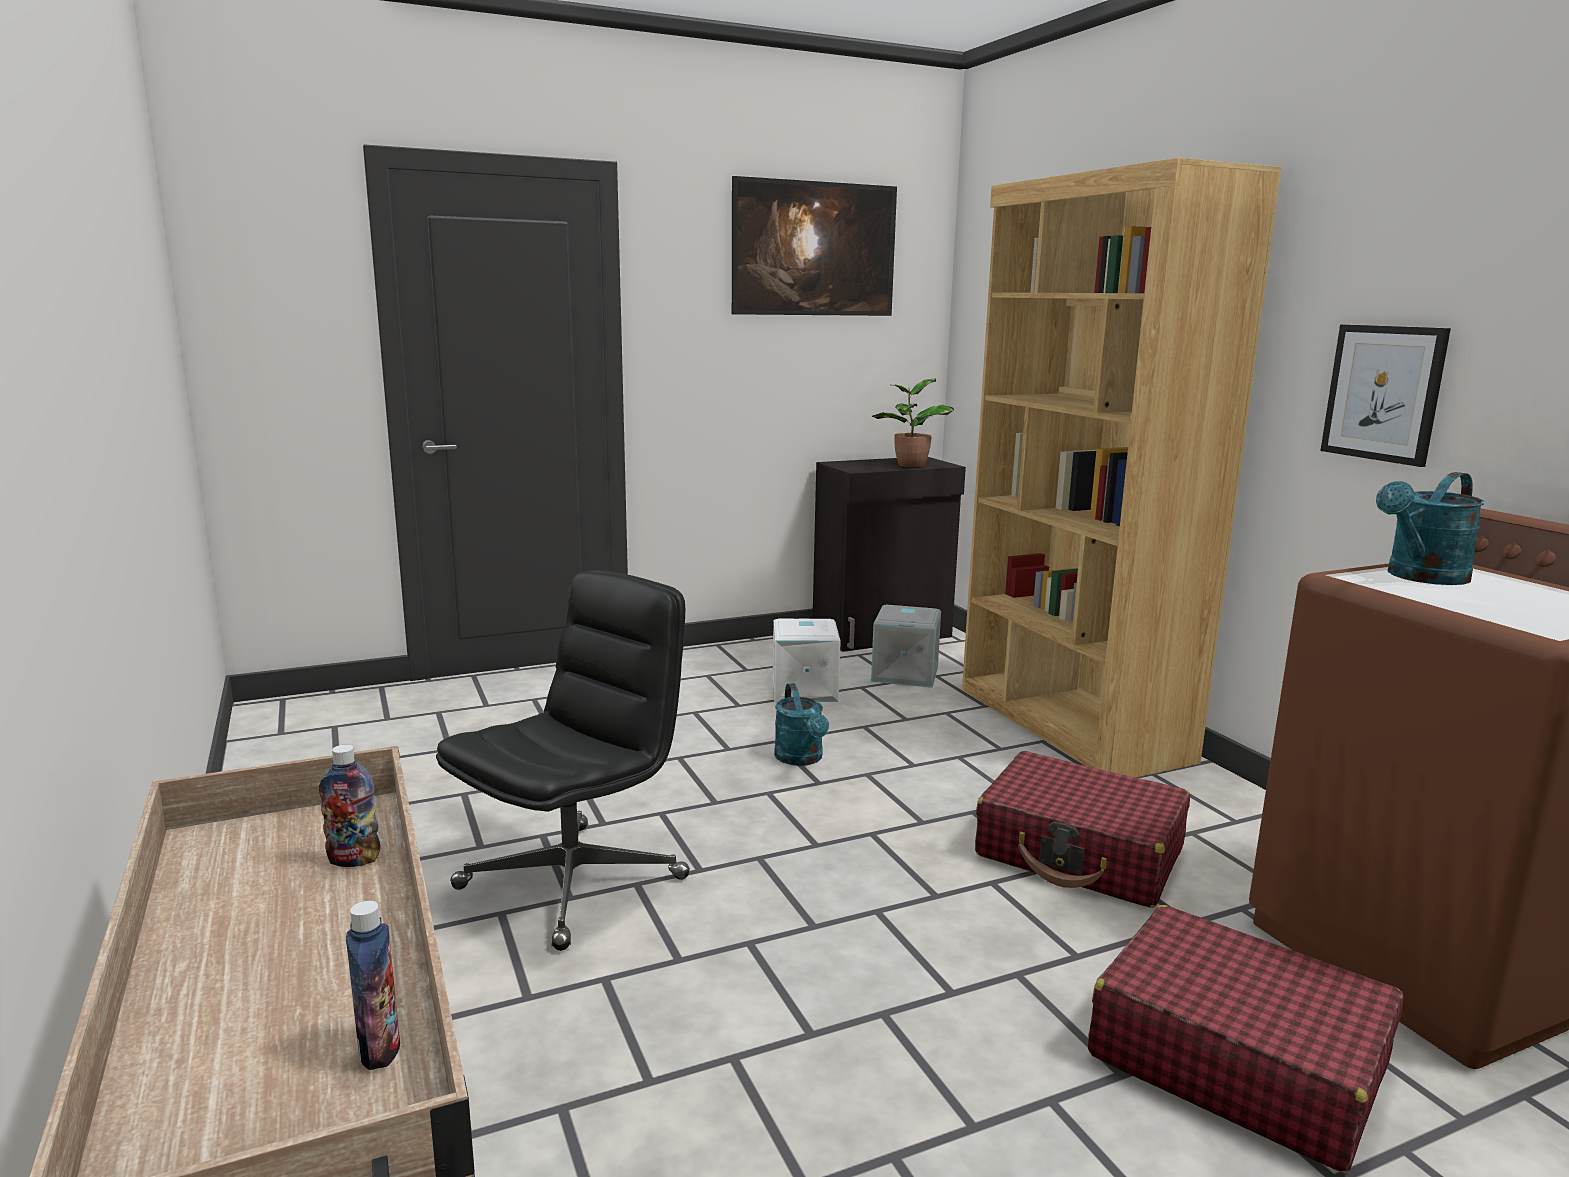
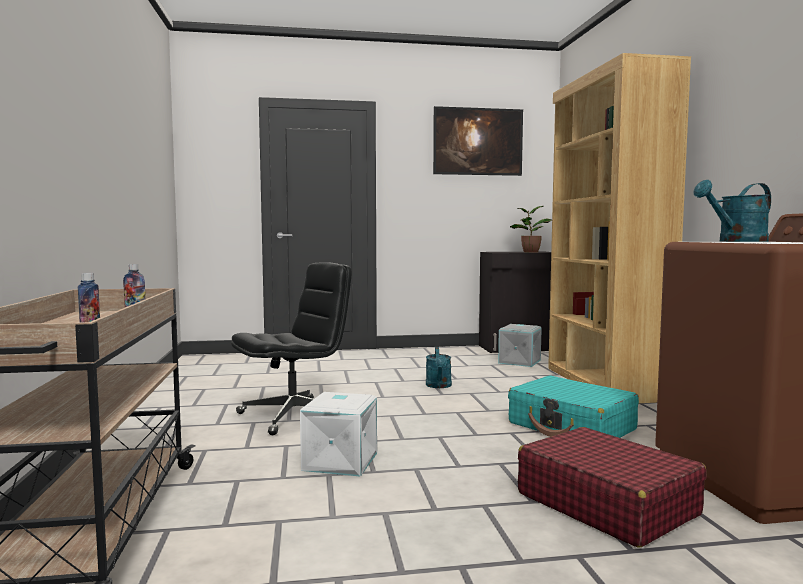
camera: 15 degrees right, 10 degrees down
(803, 689) = (458, 364): white storage box -> white storage box (339, 461)
(1080, 853) = (572, 427): red suitcase -> turquoise suitcase
(1383, 393) = (748, 164): picture -> none

